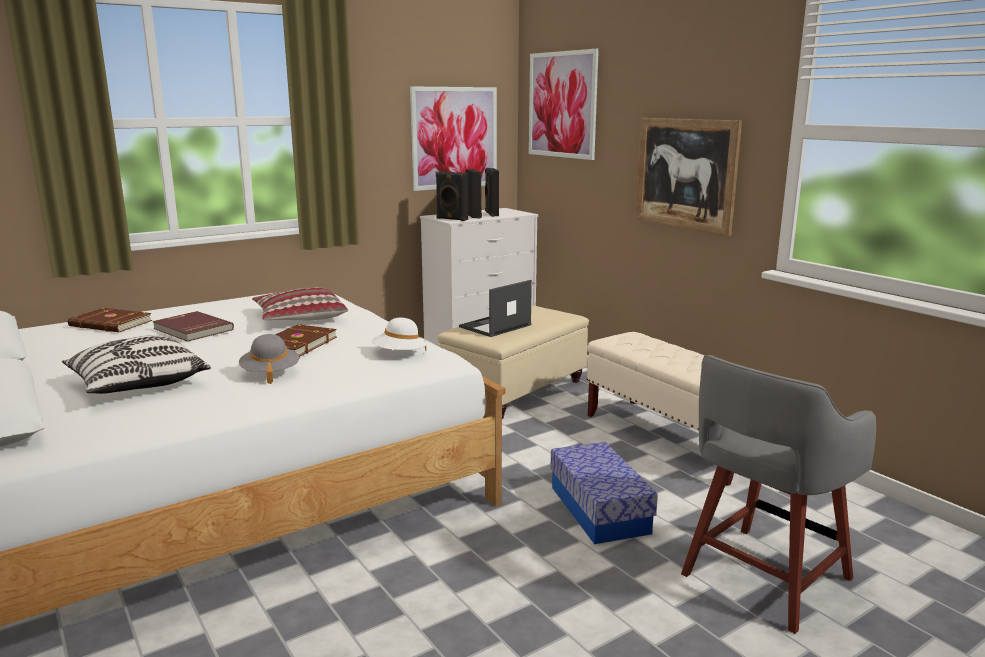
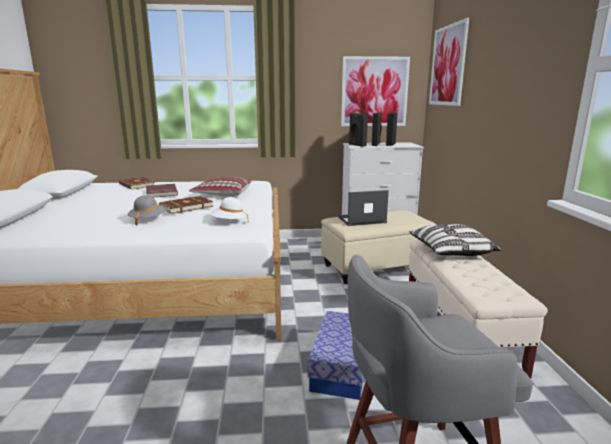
camera: 30 degrees right, 0 degrees up
(137, 385) = (86, 214): pillow -> pillow (450, 252)
(685, 174) = (509, 113): picture -> none

